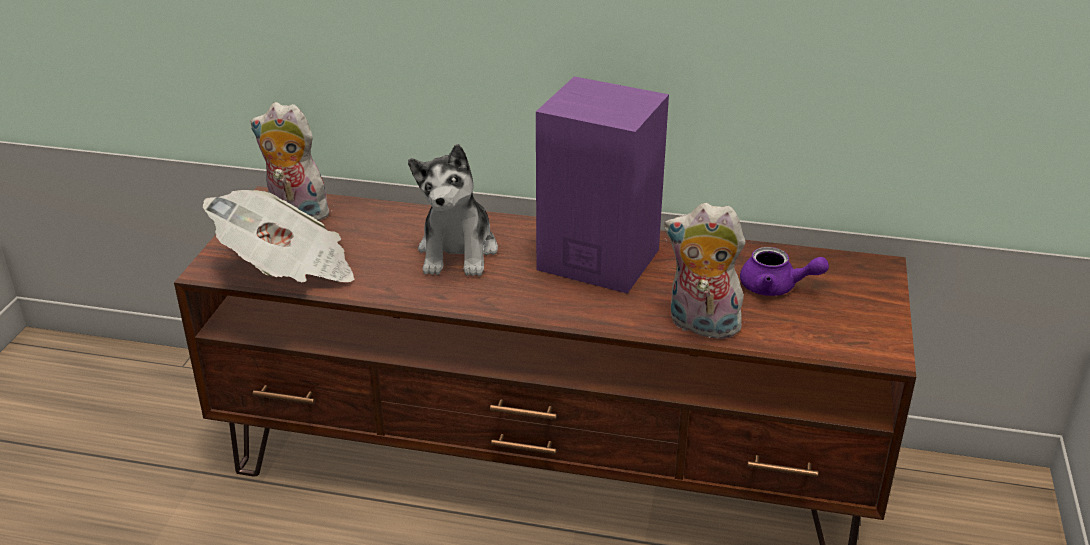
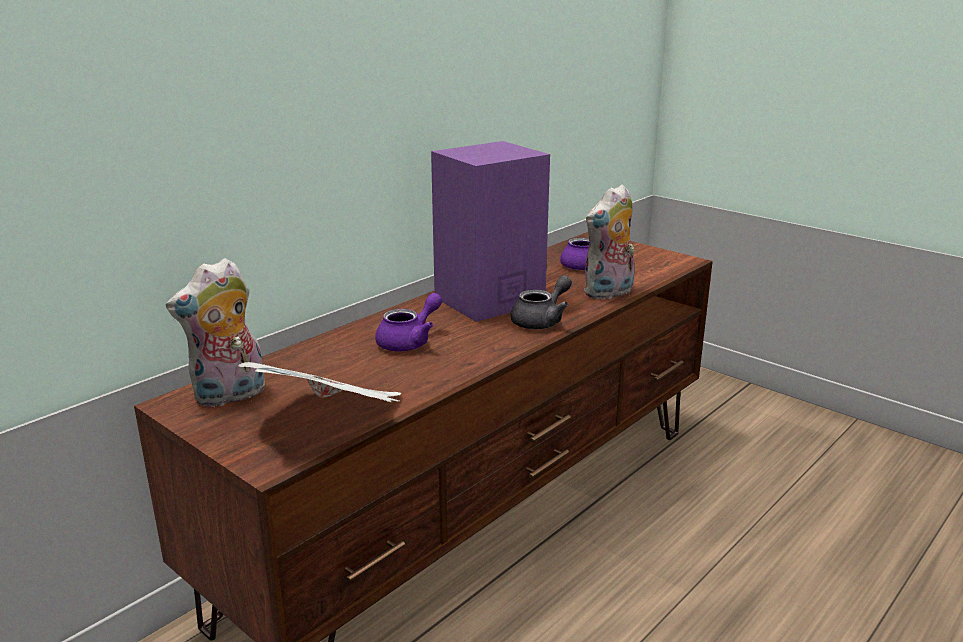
camera: 60 degrees left, 10 degrees down
(458, 251) = (409, 341): plush toy -> purple teapot
(576, 305) = (542, 321): none -> grey teapot

